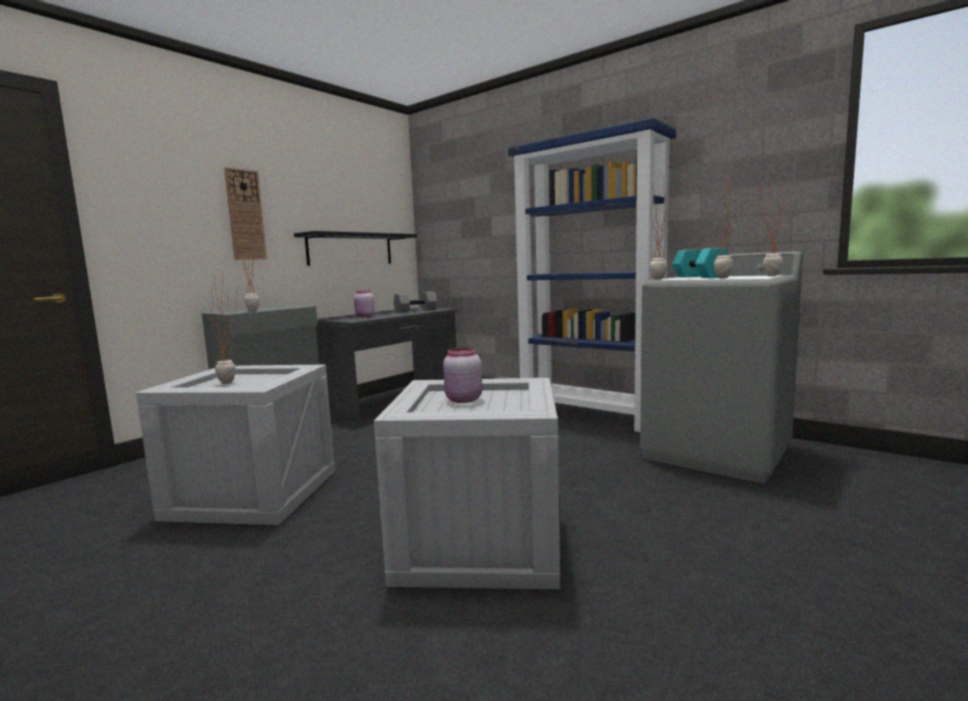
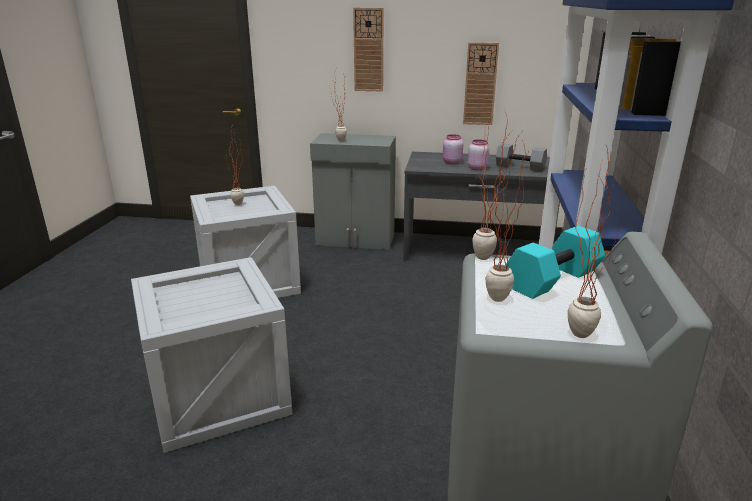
camera: 60 degrees right, 15 degrees up
(350, 249) = (480, 84): black shelf -> wall clock
(462, 400) = (212, 291): pink jar -> pink jar (477, 168)

